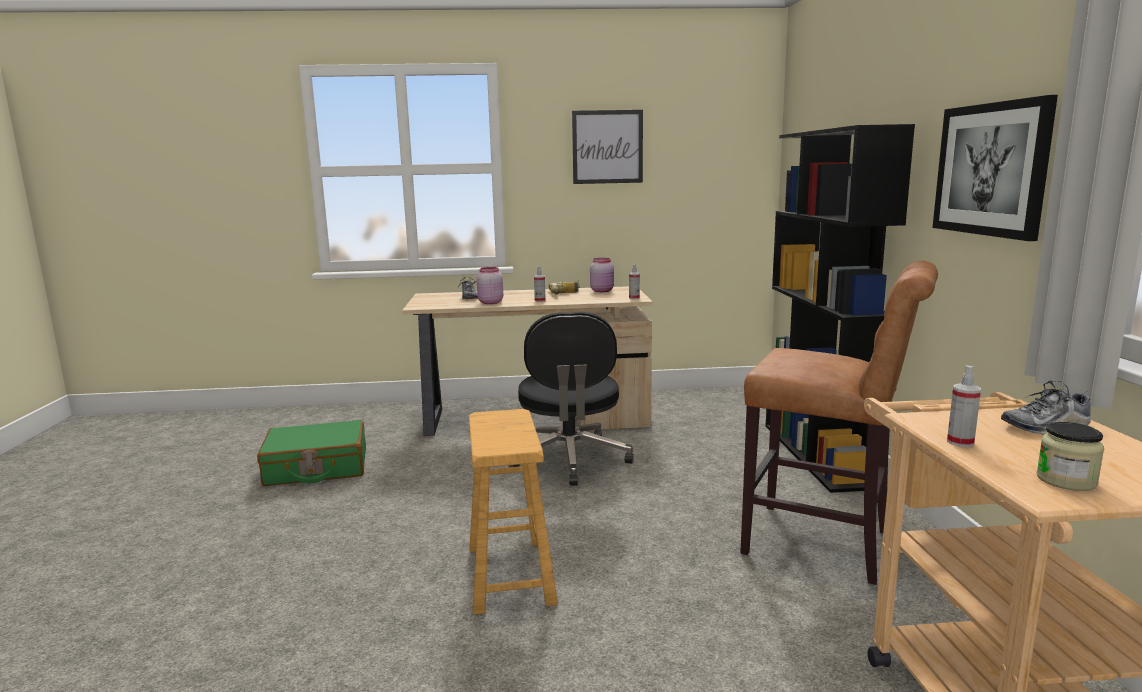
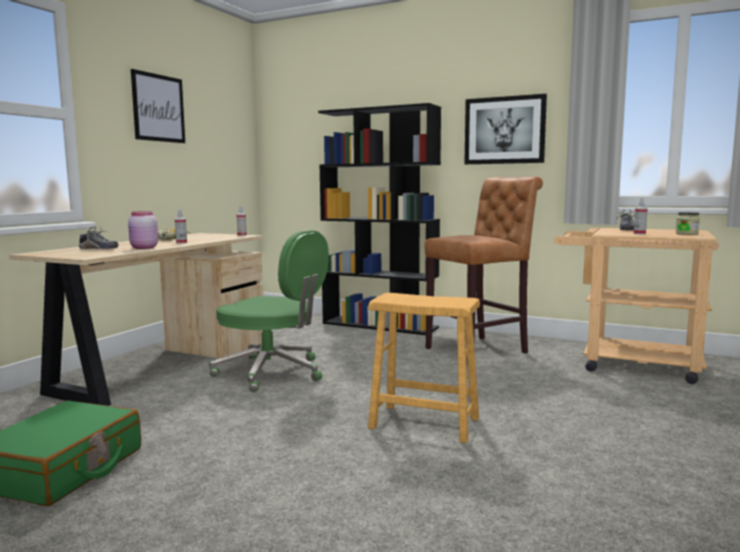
camera: 60 degrees left, 5 degrees down
(570, 460) = (272, 372): black office chair -> green office chair
(602, 291) = (193, 236): pink jar -> none

